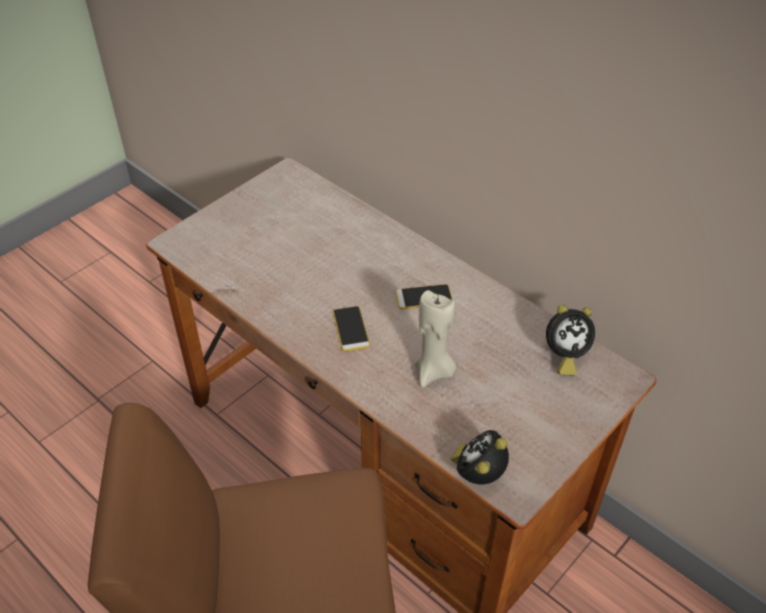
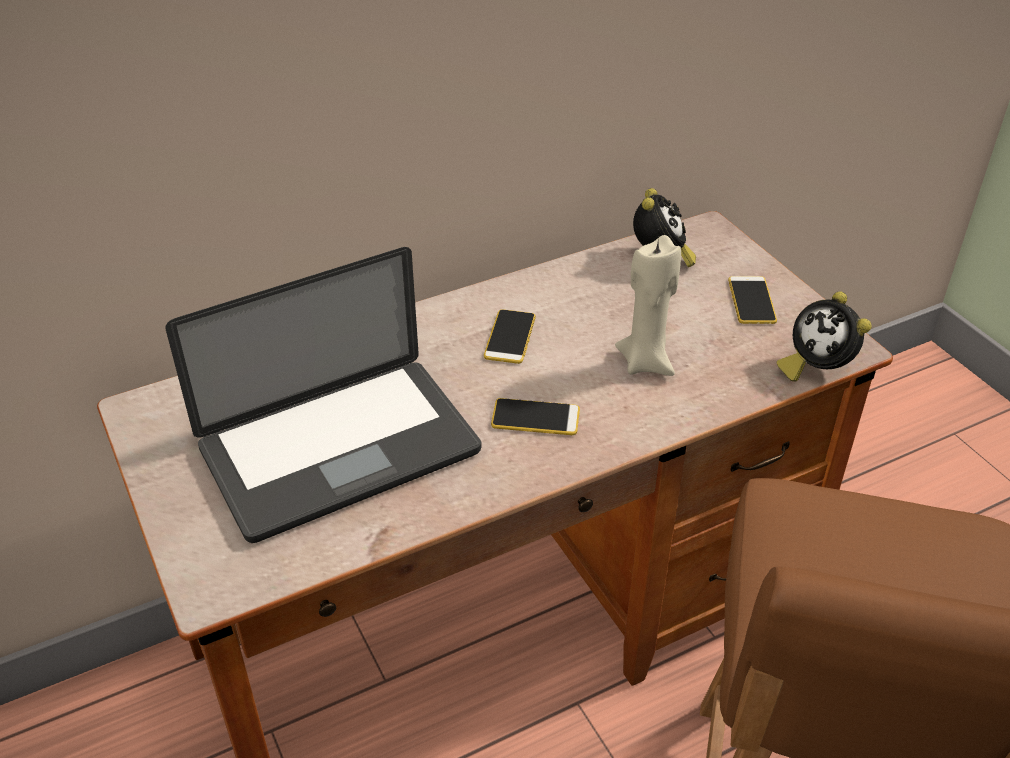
camera: 70 degrees left, 5 degrees down
(287, 254) = (340, 450): none -> laptop
(542, 421) = (751, 301): none -> phone

